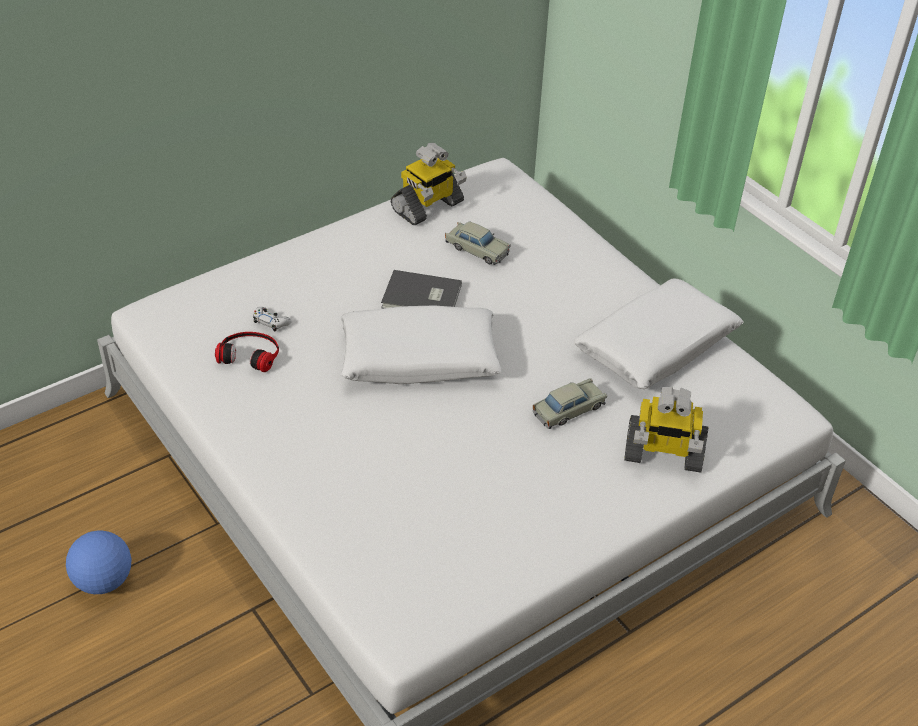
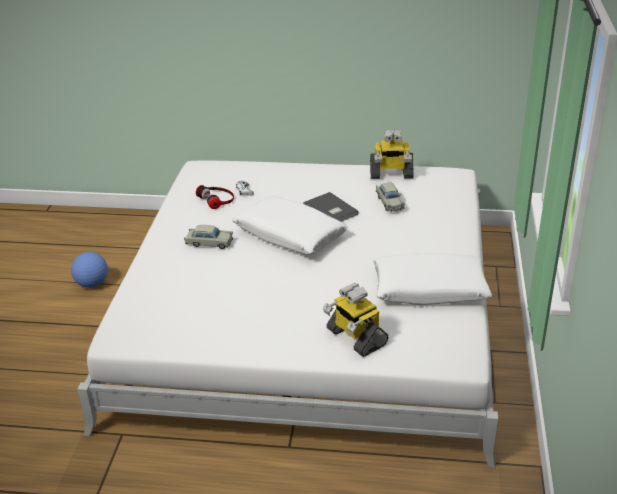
camera: 45 degrees right, 10 degrees down
(568, 410) = (332, 292): beige toy car -> beige toy car (209, 242)

